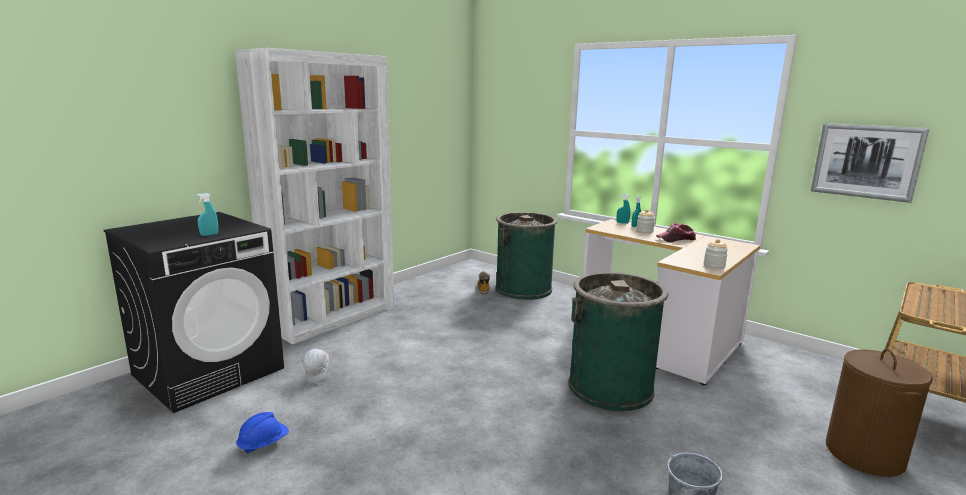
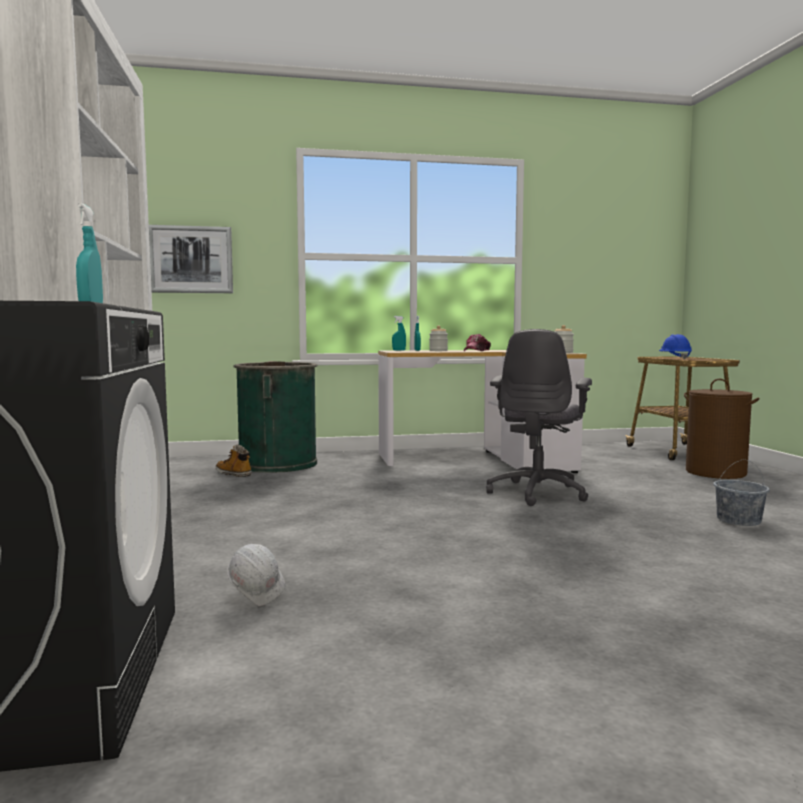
camera: 50 degrees left, 10 degrees down
(263, 444) = (399, 679): blue hard hat -> blue hard hat (674, 358)
(610, 387) = (538, 493): green trash can -> grey office chair
(866, 161) = (586, 267): picture -> picture (191, 259)

